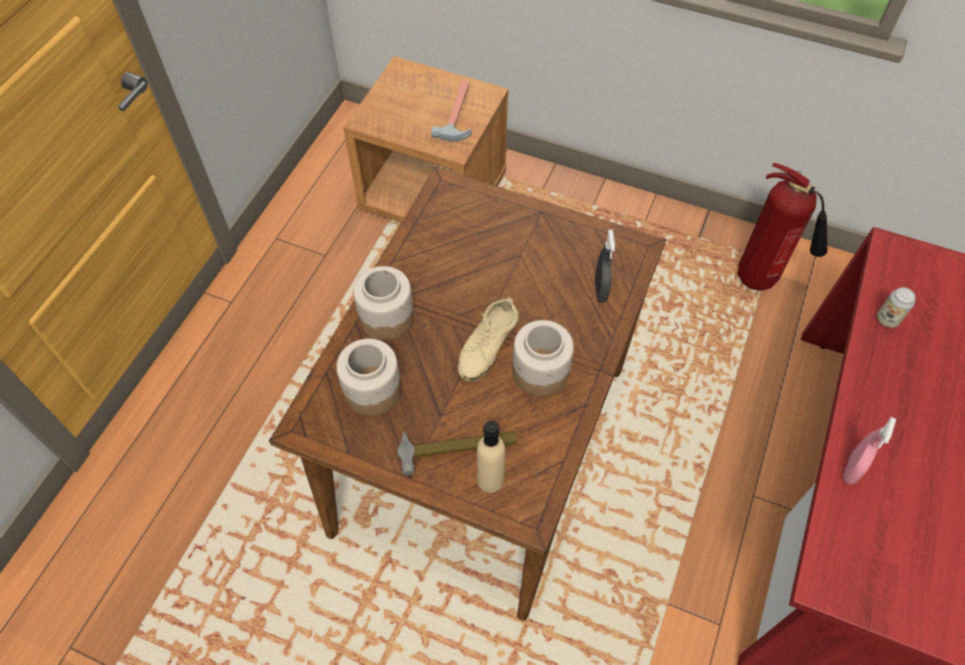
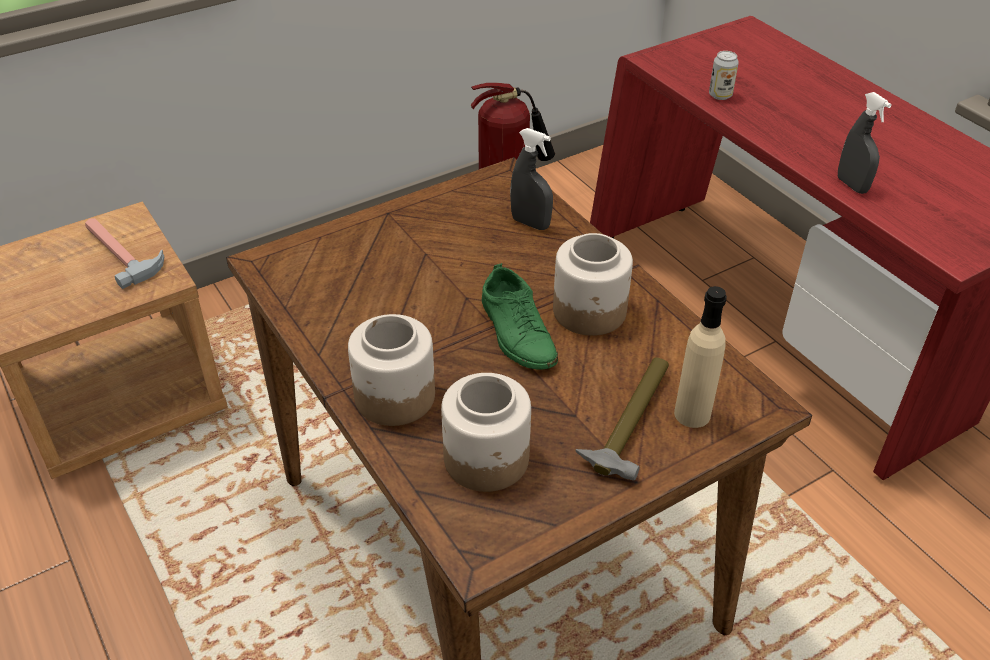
camera: 55 degrees left, 15 degrees down
(488, 345) = (517, 332): beige shoe -> green shoe
(851, 469) = (852, 185): pink spray bottle -> grey spray bottle

